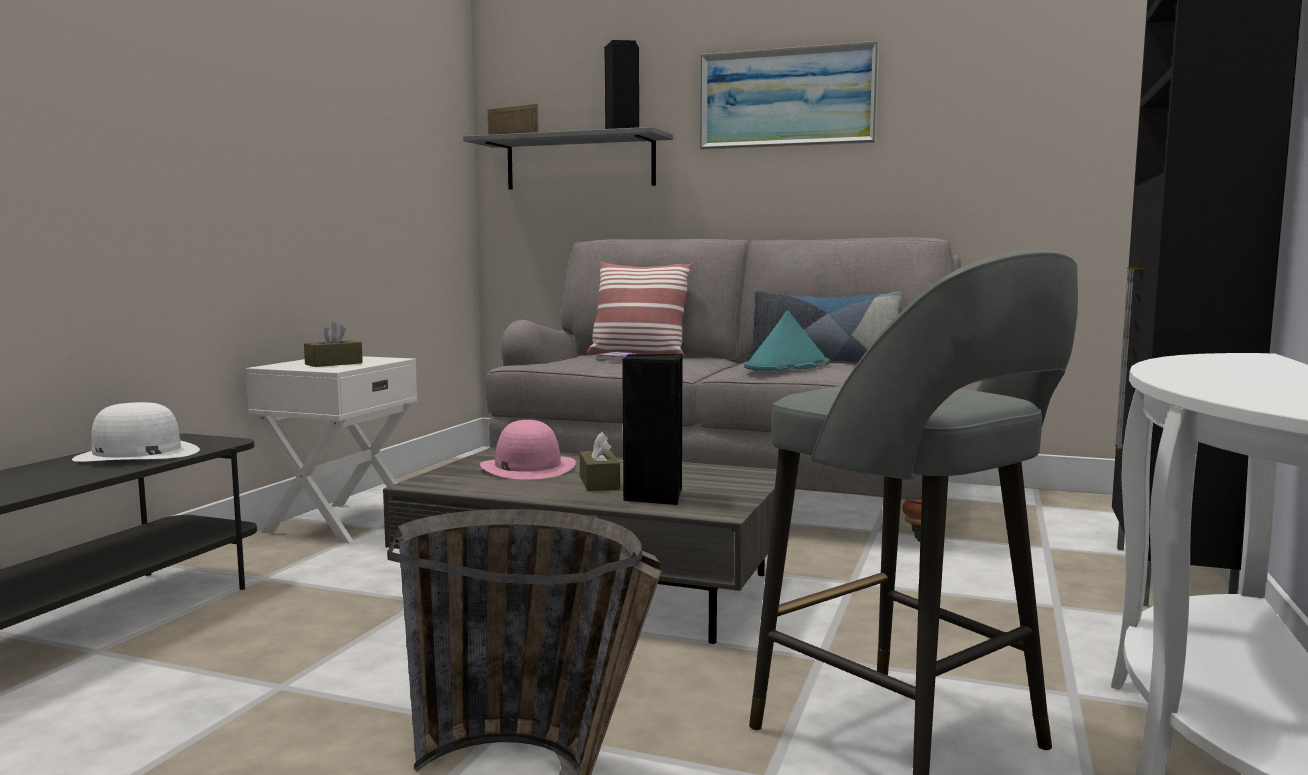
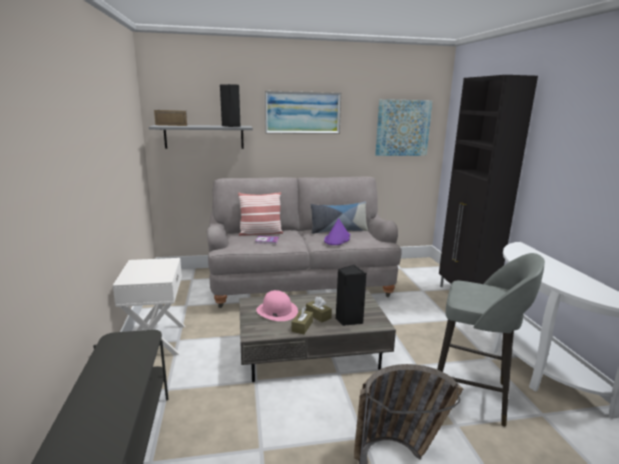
camera: 30 degrees left, 10 degrees up
(136, 454) = (121, 359): white hat -> none
(334, 364) = (152, 271): brown tissue box -> brown tissue box (302, 326)
(787, 366) = (337, 239): turquoise hat -> purple hat
(1055, 119) = (402, 128): none -> picture

